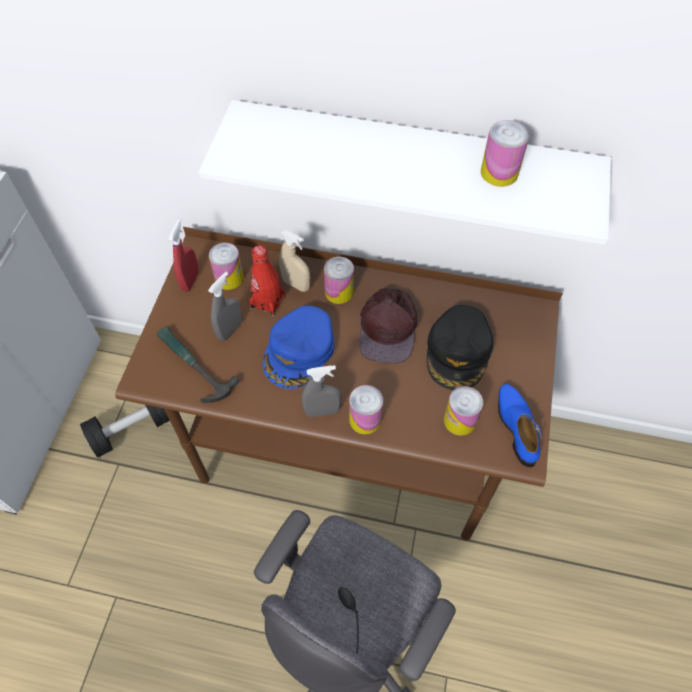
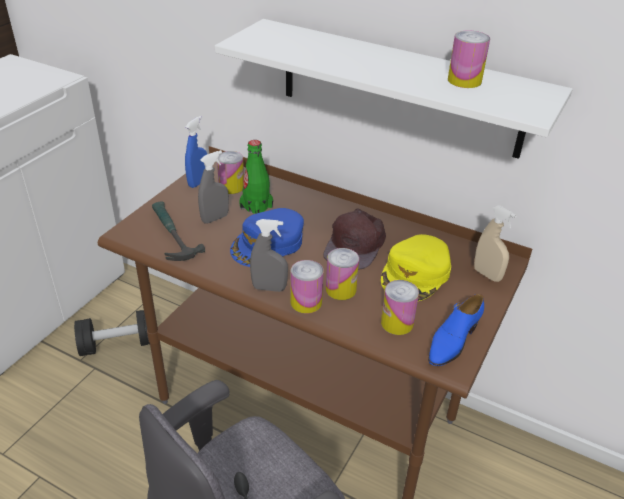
camera: 15 degrees right, 20 degrees down
(190, 280) = (198, 182): red spray bottle -> blue spray bottle
(267, 302) = (256, 207): red bottle -> green bottle
(296, 284) = (286, 201): beige spray bottle -> beige spray bottle (487, 274)
(339, 292) = (322, 213): can -> can (341, 289)
(458, 352) = (416, 274): black cap -> yellow cap
(516, 427) = (453, 340): blue shoe -> blue shoe turned 150 degrees counterclockwise

